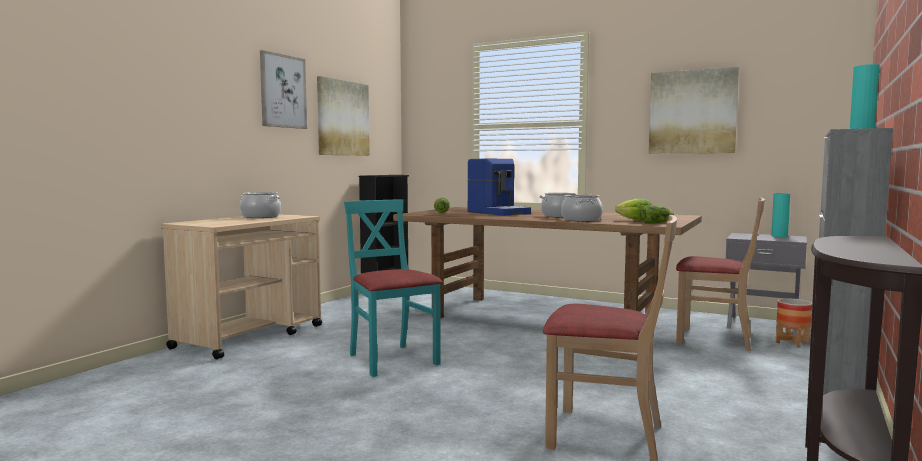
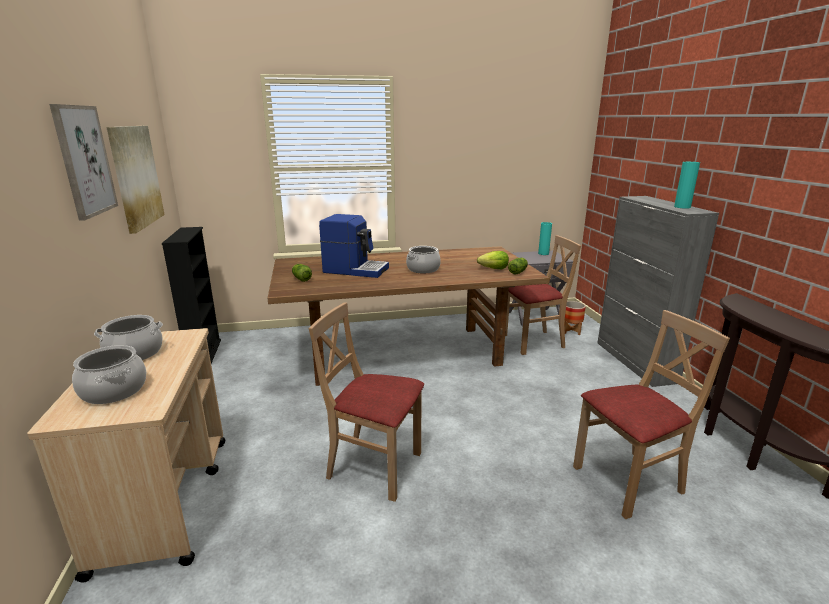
camera: 40 degrees left, 15 degrees up
(392, 360) = (374, 466): turquoise chair -> beige chair
(581, 220) = (459, 276): cooking pot -> cooking pot (114, 390)
(692, 112) = (482, 158): picture -> none

